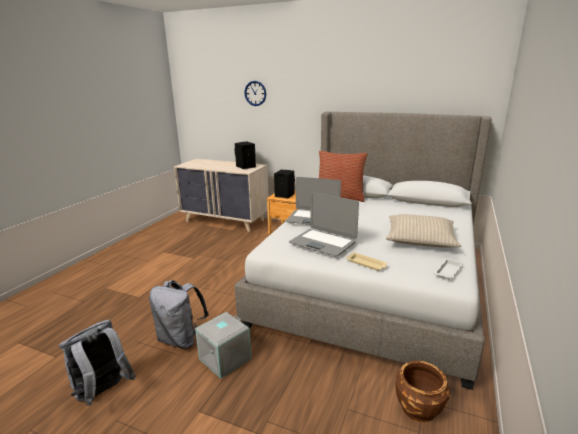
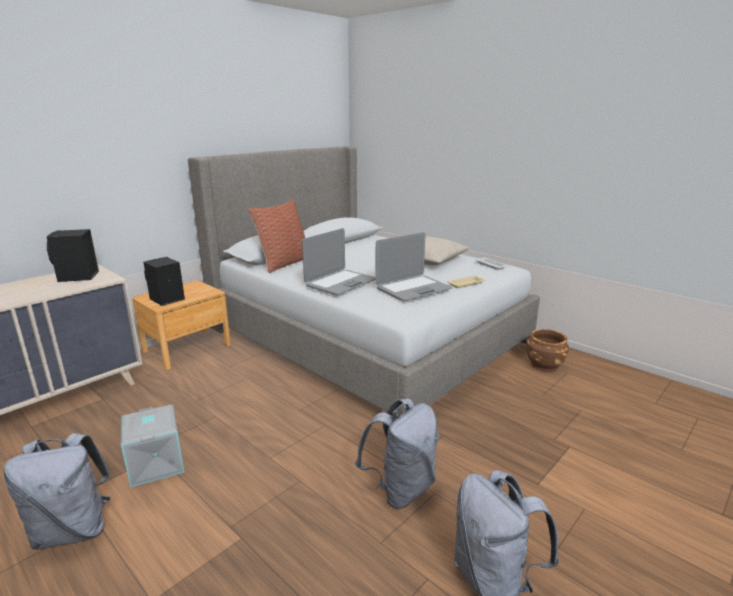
camera: 70 degrees left, 0 degrees up
(143, 259) = (73, 530): none -> grey backpack
(225, 359) = (457, 453): grey storage box -> grey storage box (157, 464)
(255, 93) = (43, 136): wall clock -> none

